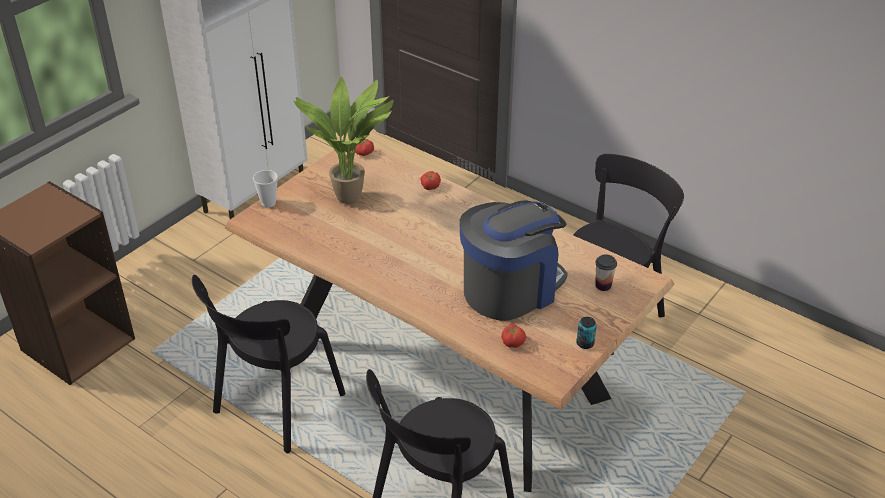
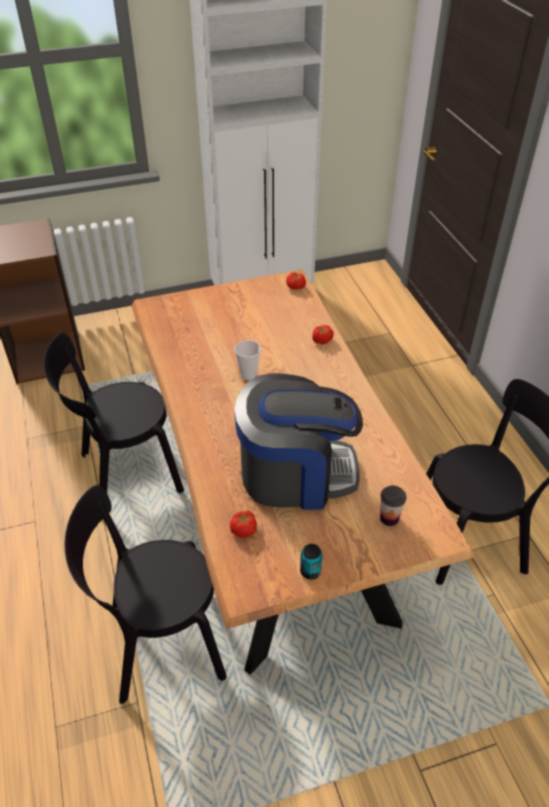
camera: 35 degrees right, 5 degrees up
(268, 203) = (178, 298): cup -> cup (248, 375)
(351, 196) = (247, 320): potted plant -> none

